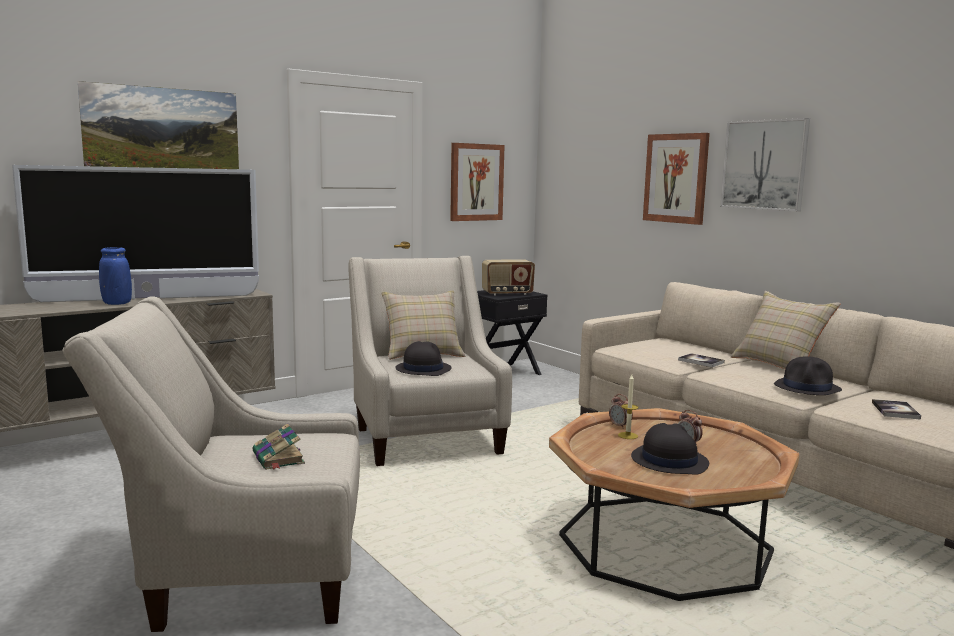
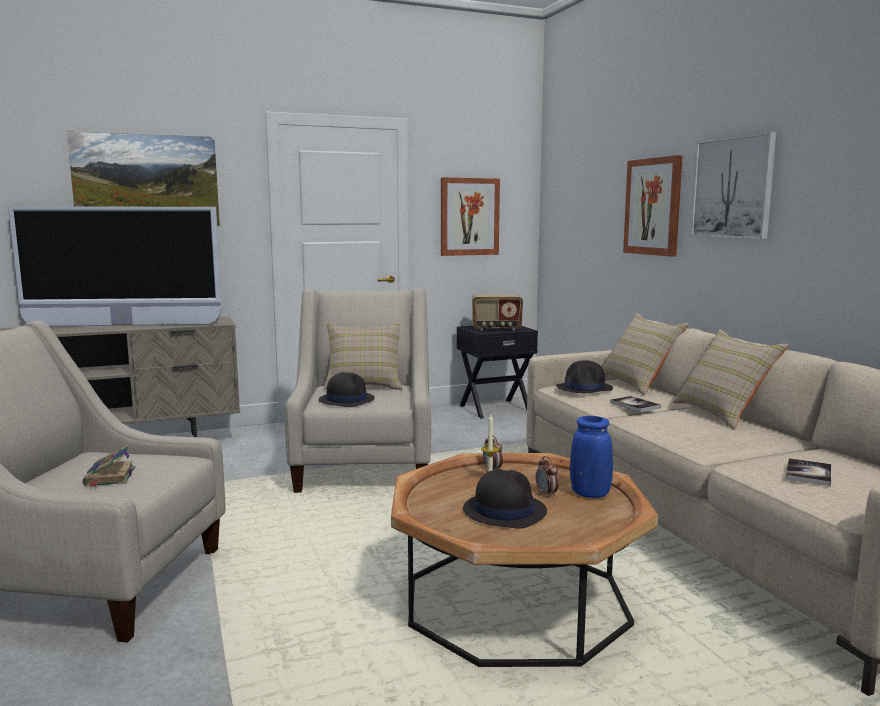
camera: 15 degrees right, 0 degrees up
(117, 304) = (90, 329): blue vase -> blue vase (589, 494)
(682, 342) = (638, 384): none -> beige pillow
(807, 388) = (726, 441): black hat -> black hat (584, 388)

